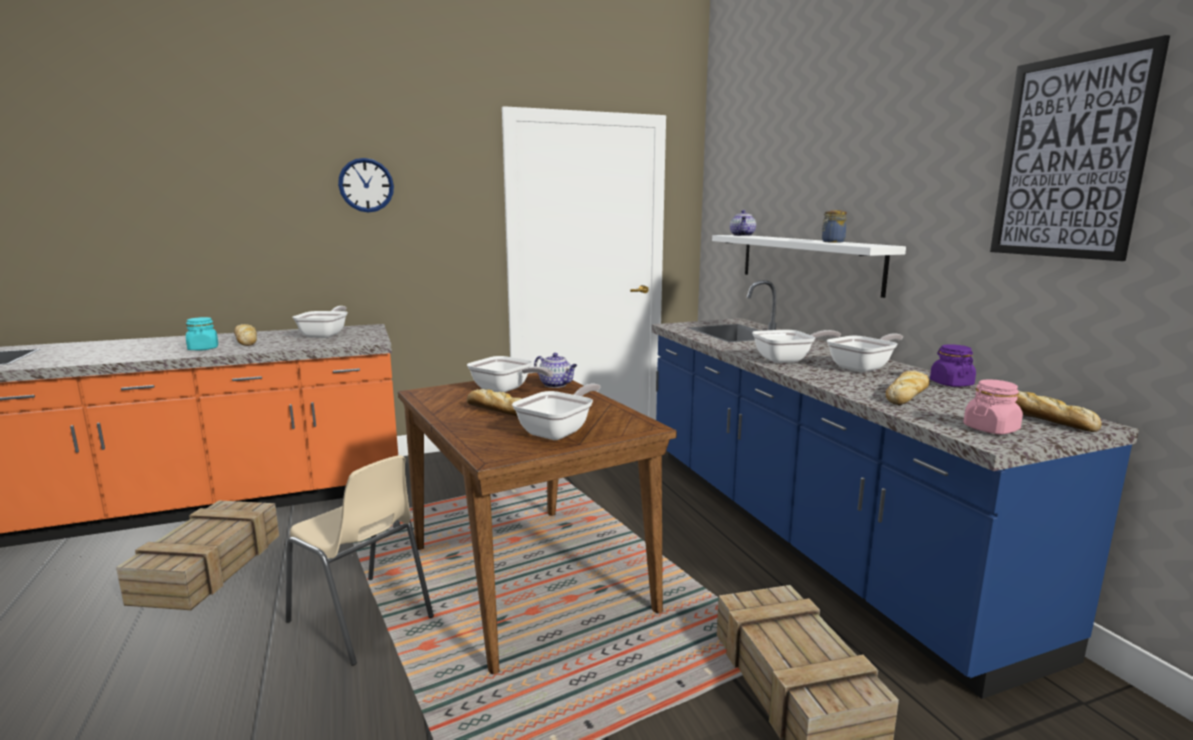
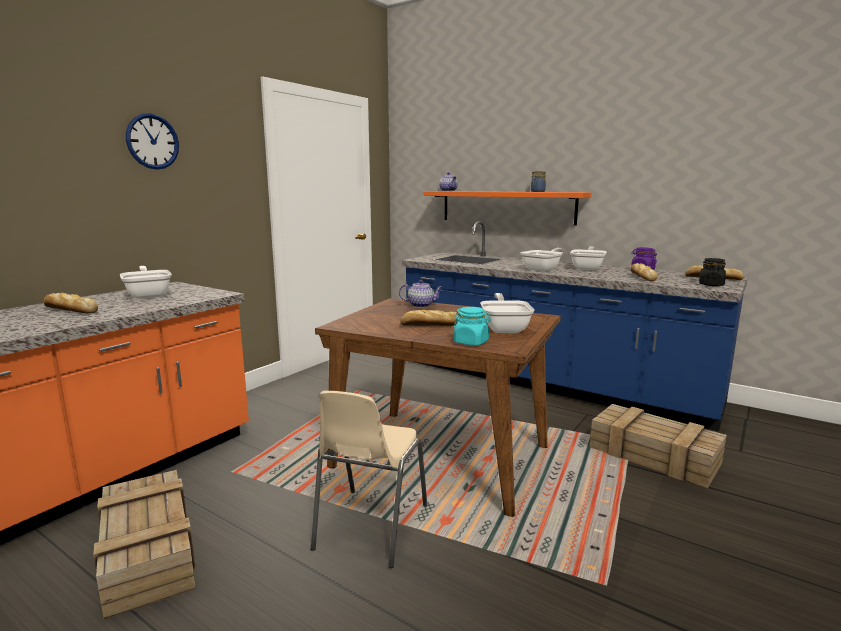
camera: 35 degrees left, 0 degrees up
(203, 348) = (42, 322): turquoise jar -> turquoise jar (471, 342)
(362, 619) = (370, 527): beige chair -> beige chair turned 105 degrees clockwise
(505, 390) = (397, 313): frying pan -> none
(807, 262) = (506, 207): white shelf -> orange shelf
(991, 429) = (711, 284): pink jar -> black jar
(1070, 158) = (699, 140): picture -> none

